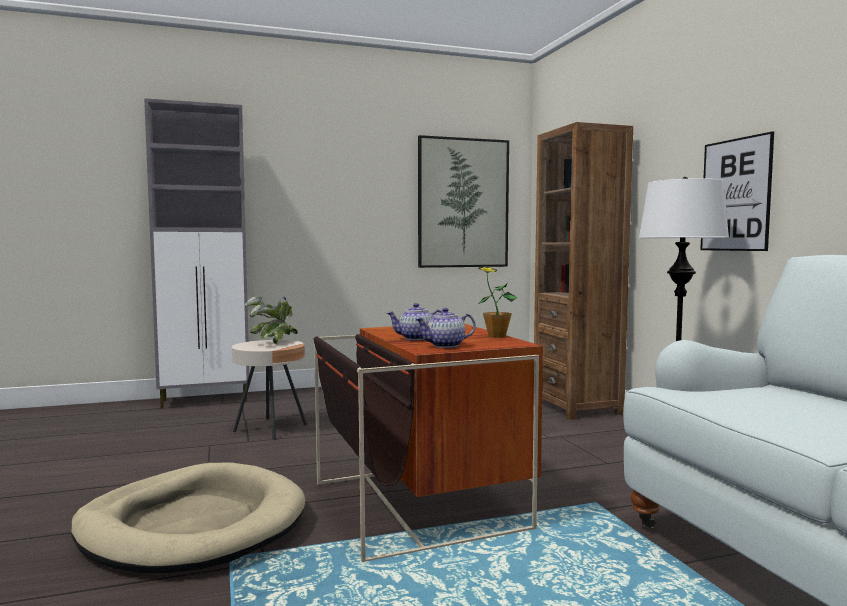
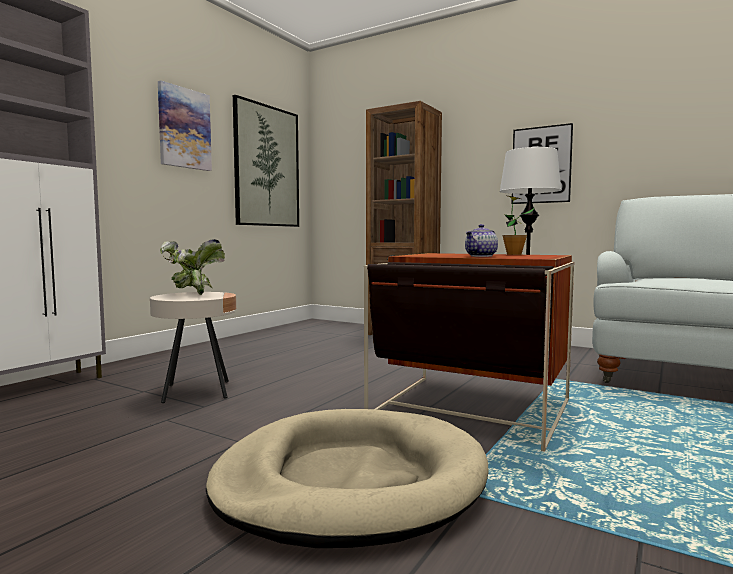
camera: 40 degrees left, 0 degrees up
(359, 179) = (184, 128): none -> picture
(445, 346) = (531, 256): teapot -> none

